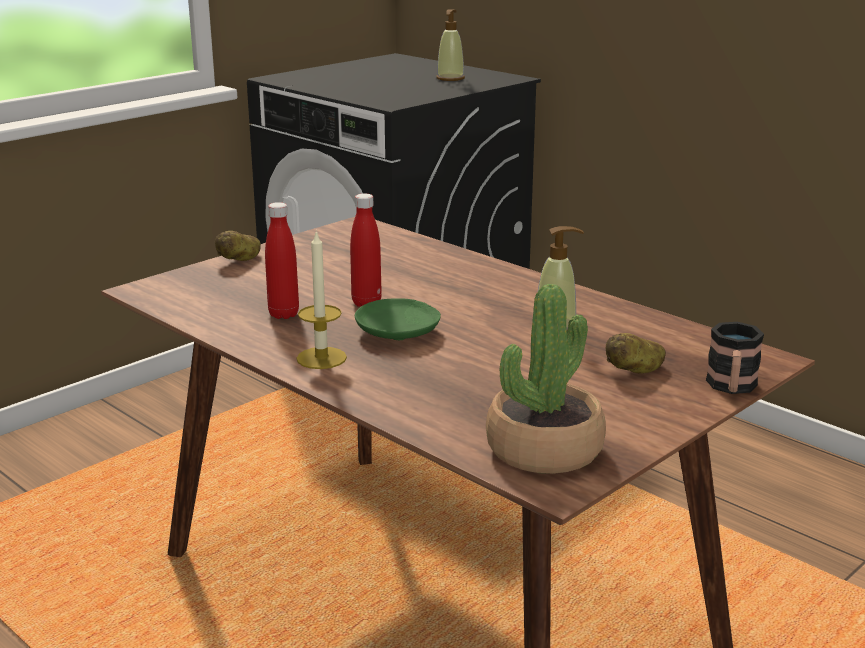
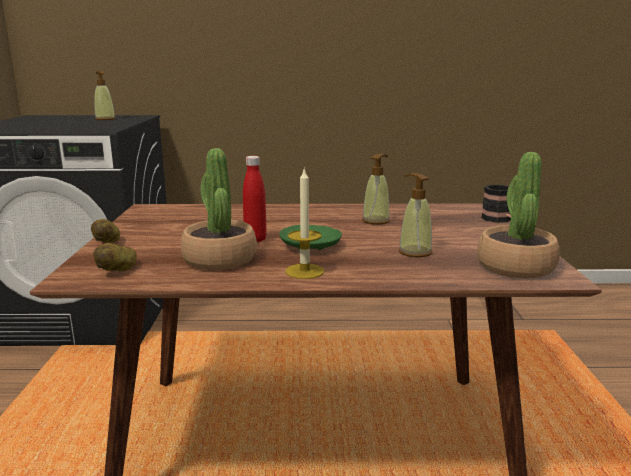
camera: 45 degrees left, 5 degrees down
(283, 314) = (219, 259): red bottle -> potted plant
(483, 383) = (414, 252): none -> soap dispenser
(635, 370) = (454, 226): potato -> potato (118, 270)

